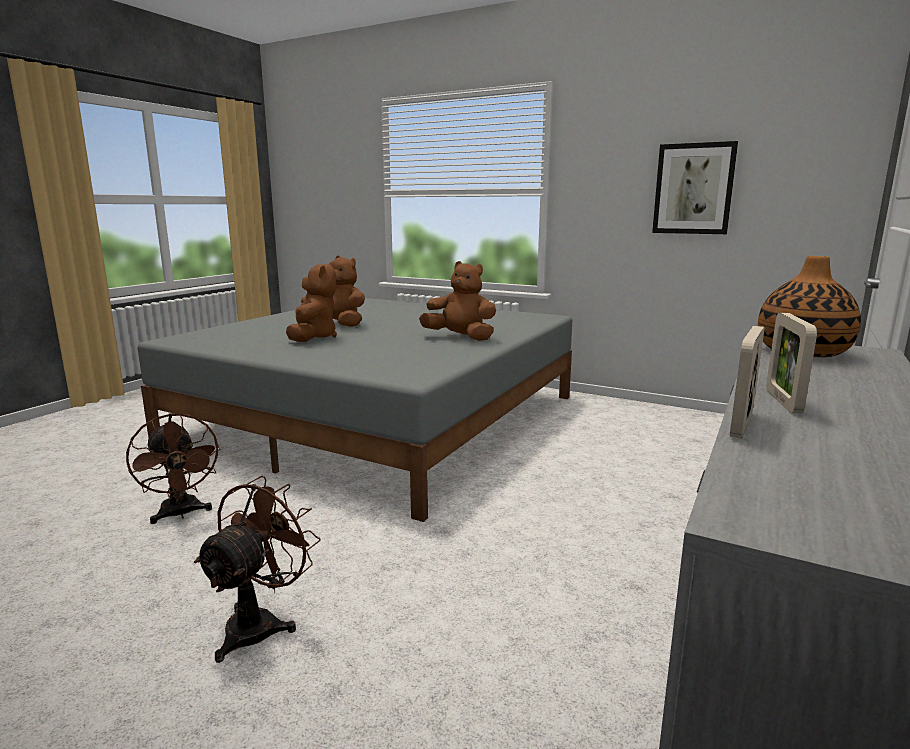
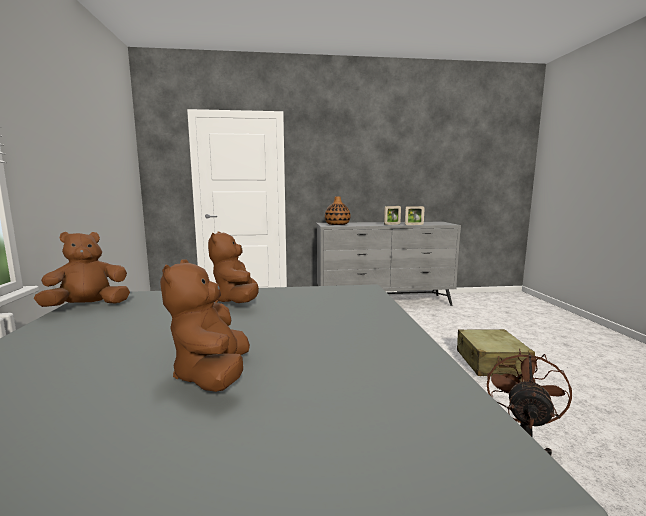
camera: 125 degrees left, 5 degrees down
(261, 623) = (491, 363): brown fan -> beige suitcase
(313, 337) = (314, 354): brown plush toy -> brown plush toy (88, 306)
(693, 189) = (93, 167): picture -> none

